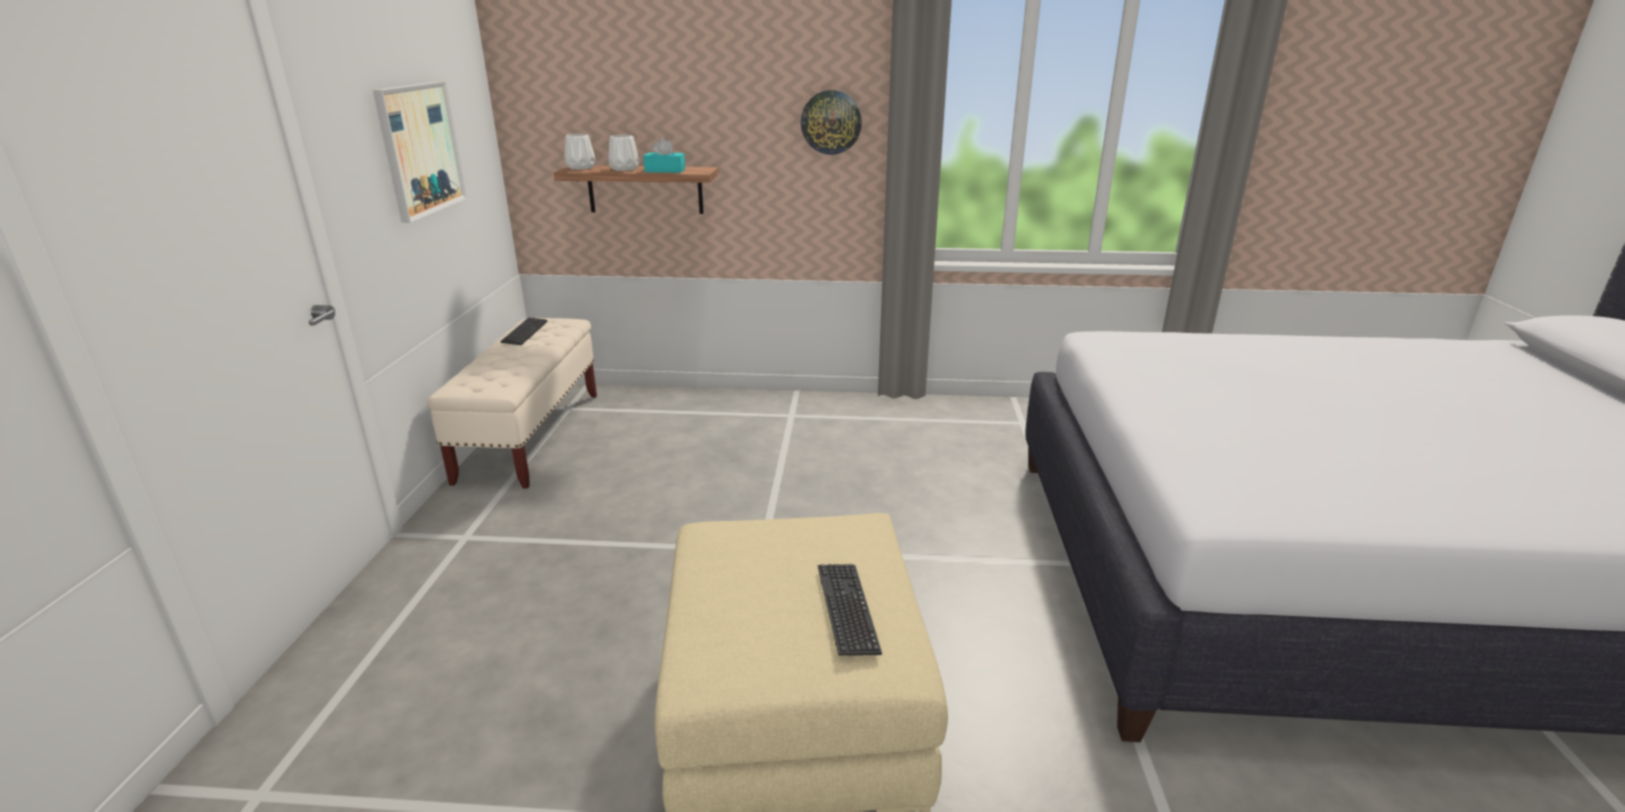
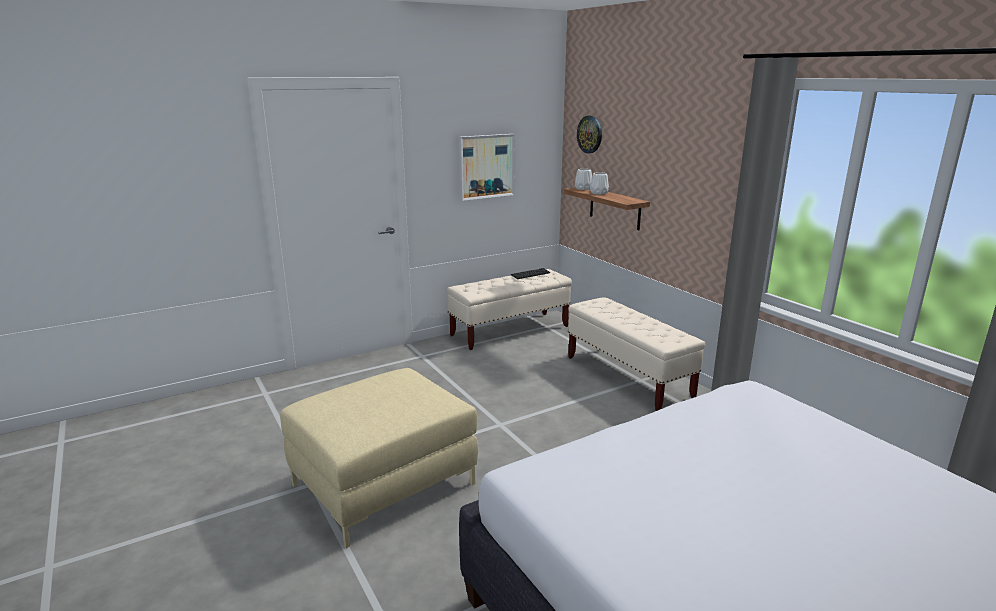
camera: 55 degrees right, 5 degrees down
(665, 170) = (613, 198): turquoise tissue box -> none
(775, 419) = (628, 377): none -> beige bench
(831, 122) = (714, 183): wall clock -> wall clock (590, 134)
(847, 610) = (369, 417): keyboard -> none

